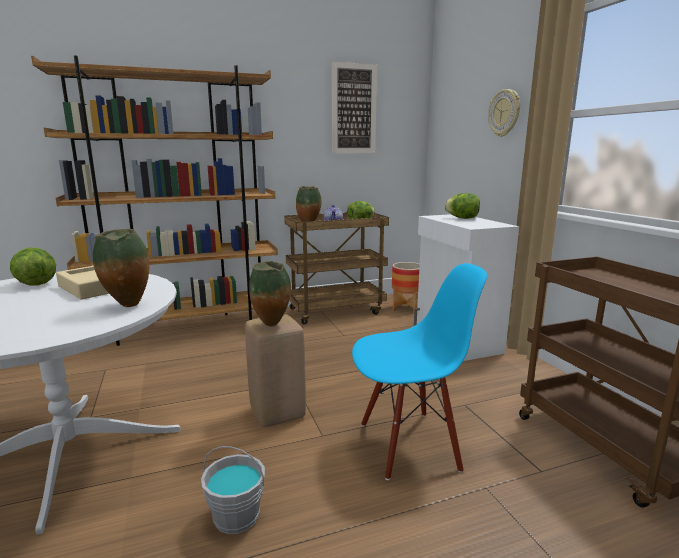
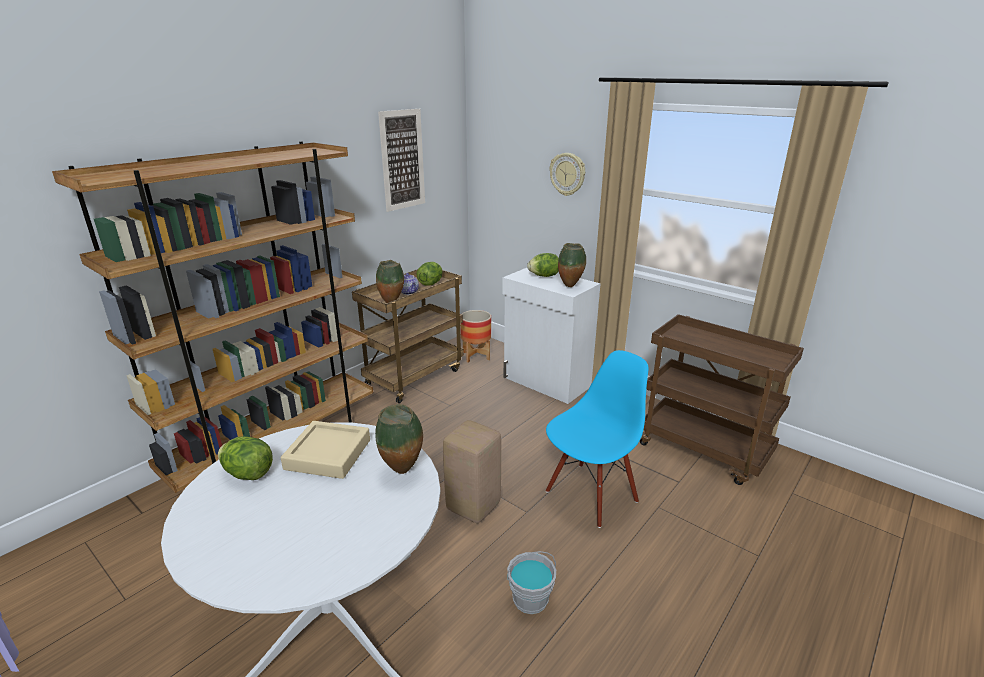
camera: 30 degrees left, 10 degrees up
(272, 325) = (477, 438): vase -> vase (570, 286)

